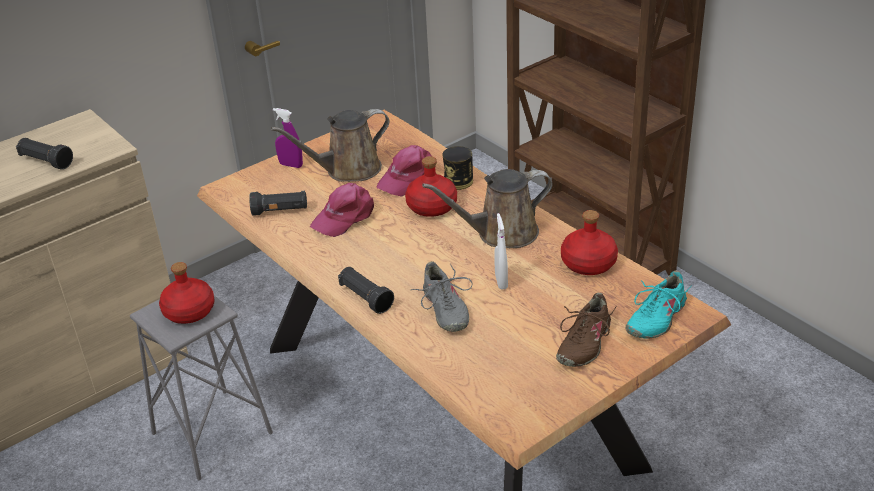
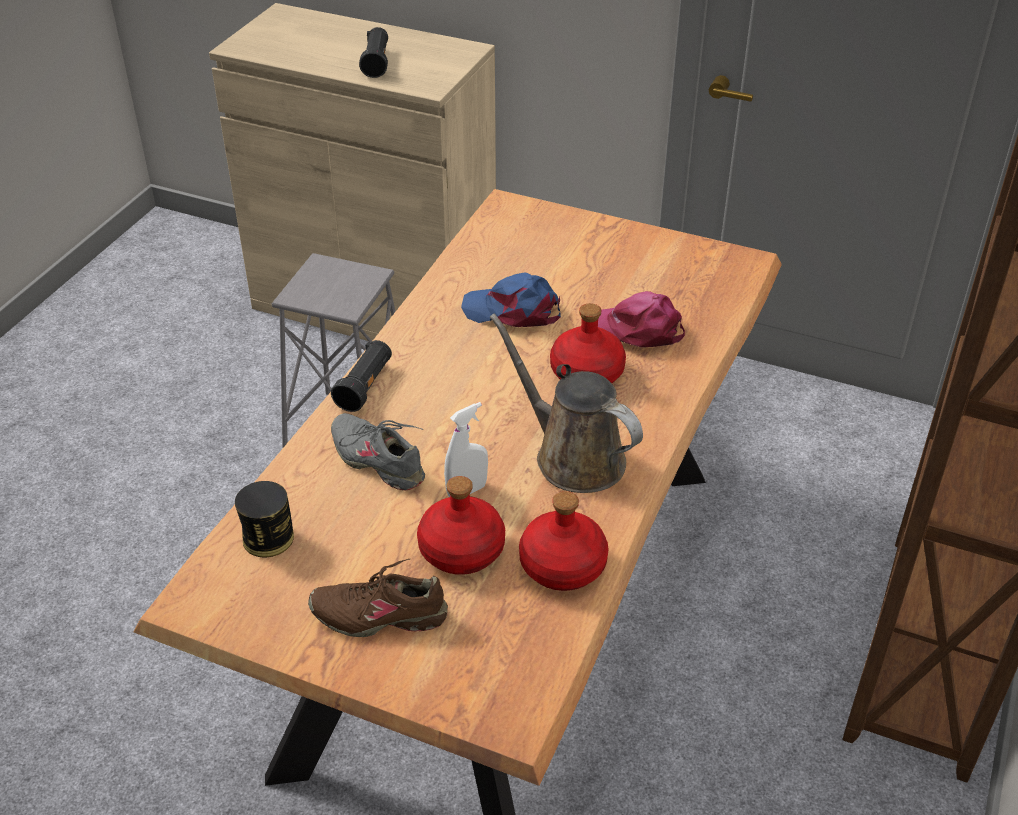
camera: 60 degrees right, 5 degrees up
(188, 311) = (338, 287): red bottle -> red bottle (461, 549)
(280, 211) = (488, 260): black flashlight -> none
(291, 165) = (586, 231): purple spray bottle -> none
(345, 216) = (513, 311): pink cap -> blue cap
(348, 170) = (611, 277): brown watering can -> none
(444, 310) = (378, 460): grey shoe -> grey shoe turned 90 degrees clockwise
(458, 181) = (662, 376): can -> can (268, 538)
(655, 318) = (478, 678): turquoise shoe -> none

